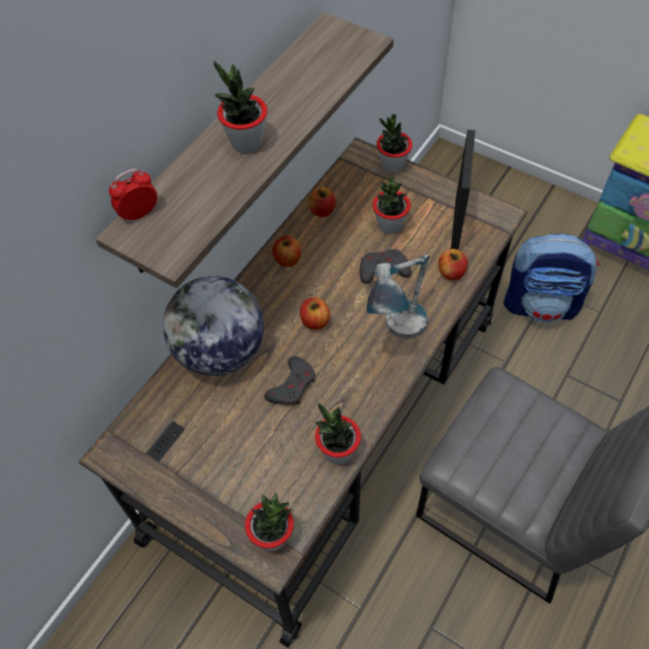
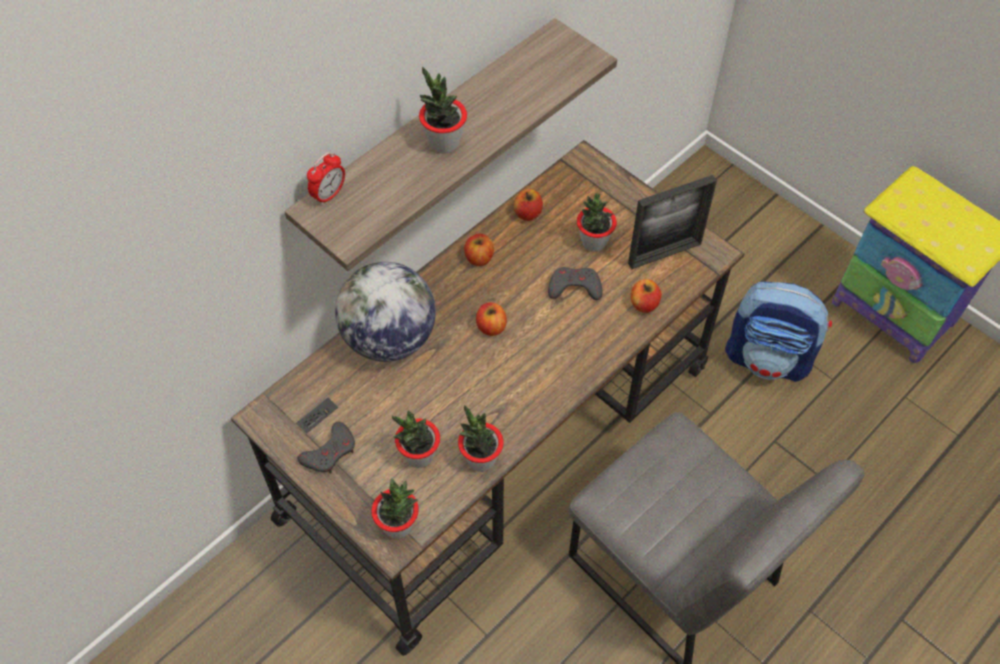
camera: 10 degrees right, 0 degrees up
(139, 214) = (329, 195): alarm clock -> alarm clock turned 150 degrees clockwise
(292, 385) = (452, 386): grey game controller -> grey game controller (330, 452)
(392, 166) = (614, 178): potted plant -> potted plant (419, 456)
(397, 335) = (570, 357): table lamp -> none
(456, 224) = (664, 253): picture frame -> picture frame turned 45 degrees clockwise

